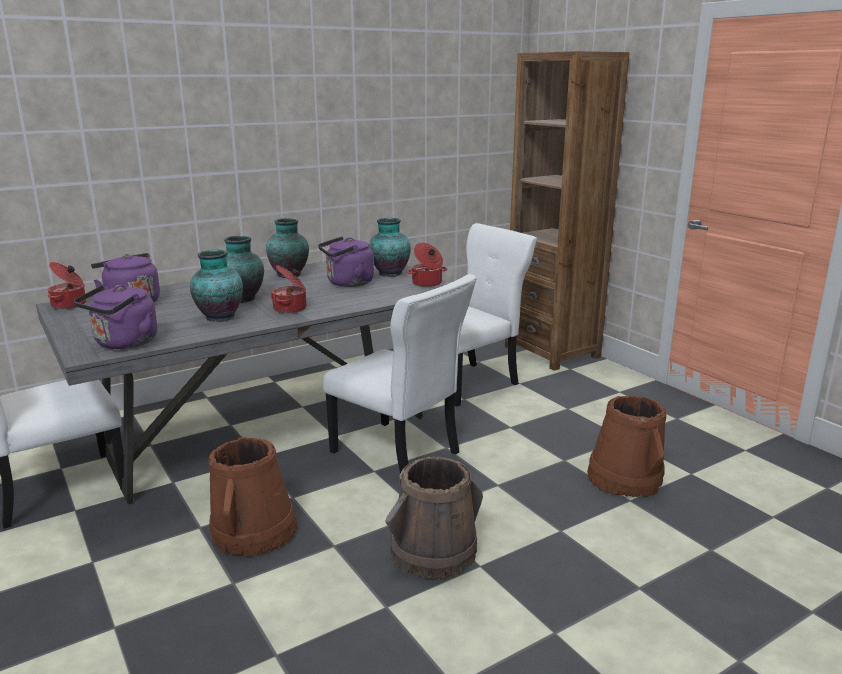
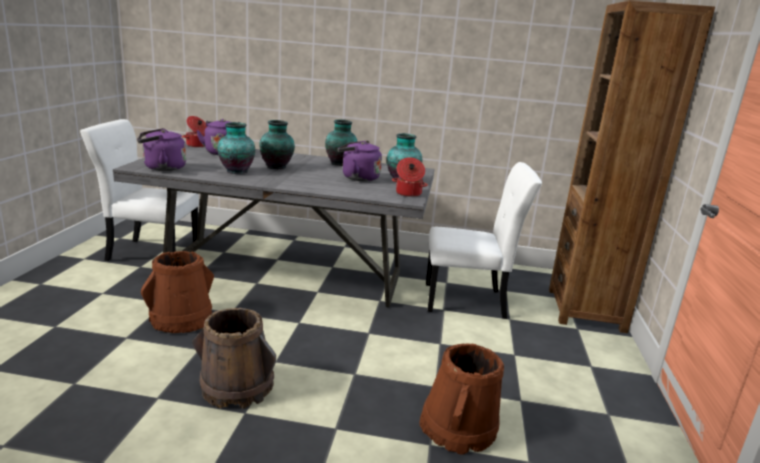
camera: 40 degrees right, 0 degrees up
(291, 308) = (283, 179): cooking pot -> none
(398, 454) = (331, 321): white chair -> none

